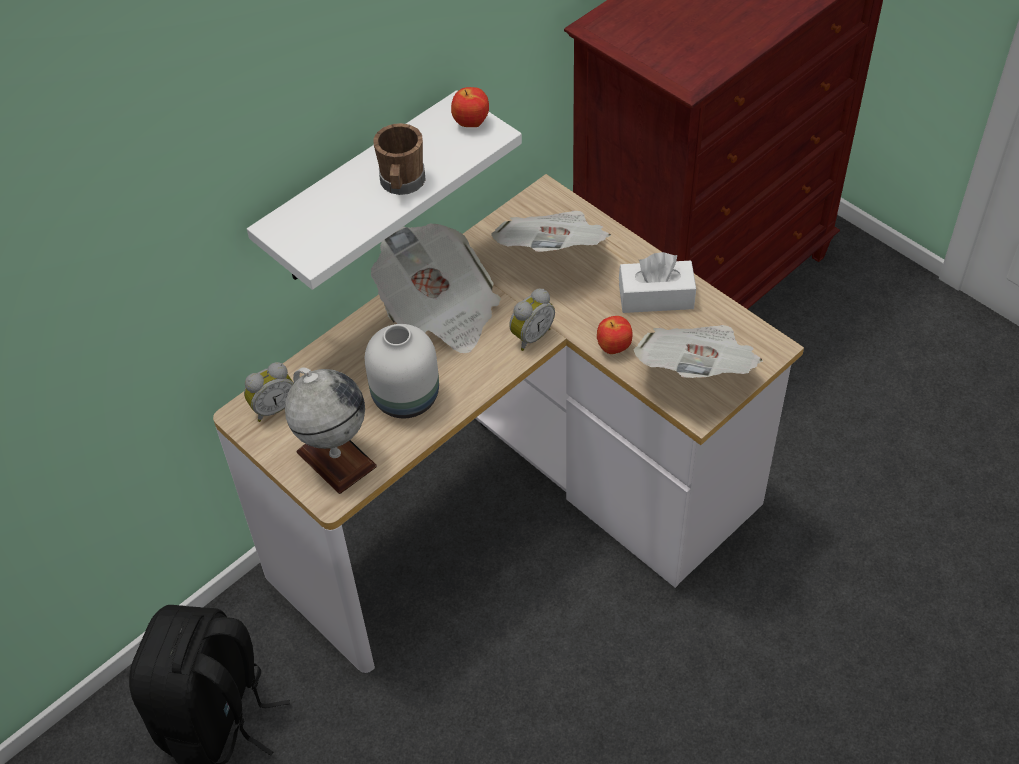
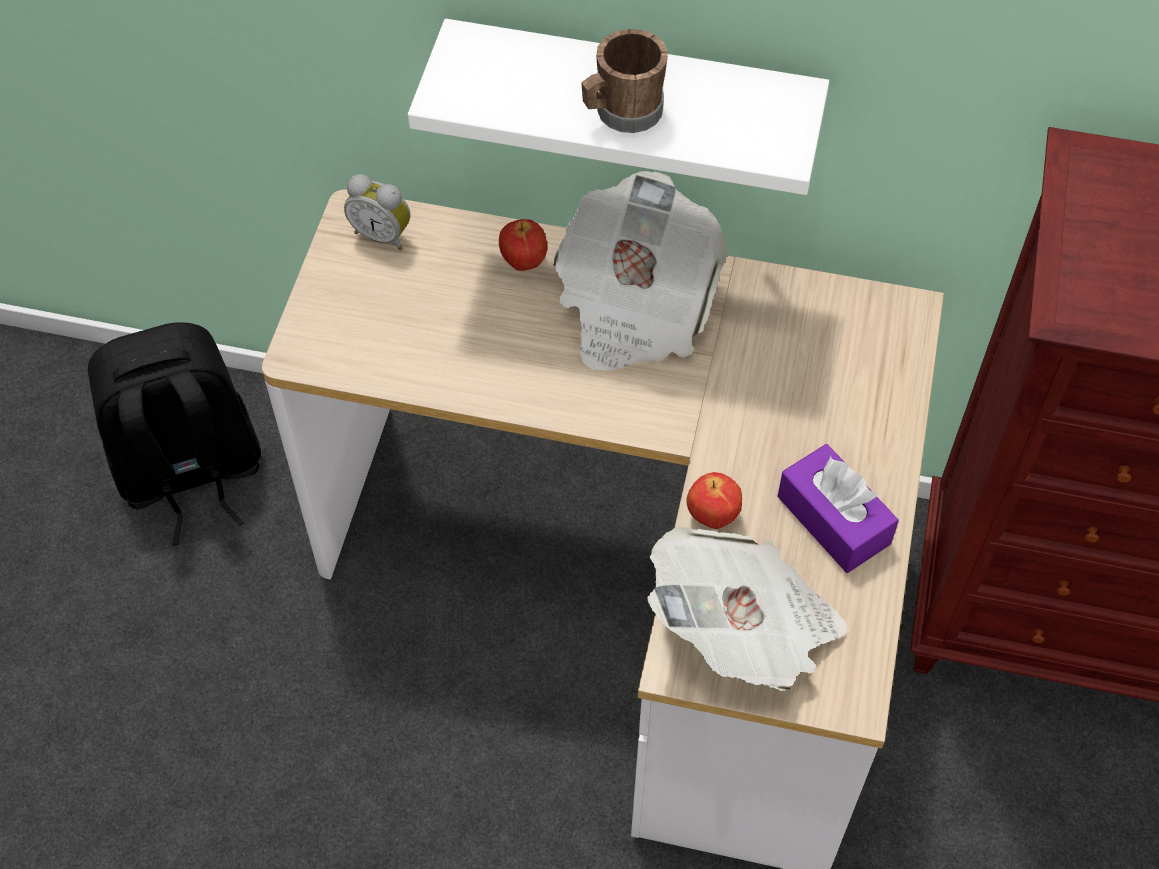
camera: 55 degrees right, 5 degrees up
(336, 459) = (351, 329): globe -> none
(407, 396) = (484, 346): white vase -> none
(471, 123) = (780, 123): apple -> apple (523, 262)
(530, 336) = (664, 417): alarm clock -> none
(553, 252) = (816, 370): newspaper -> none
(656, 297) = (833, 520): white tissue box -> purple tissue box

